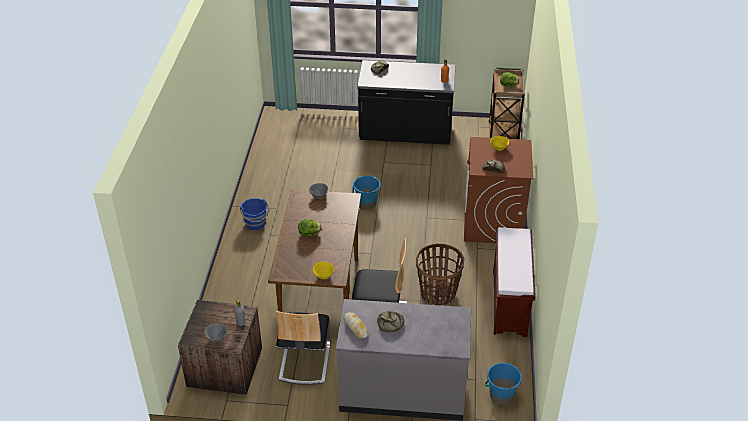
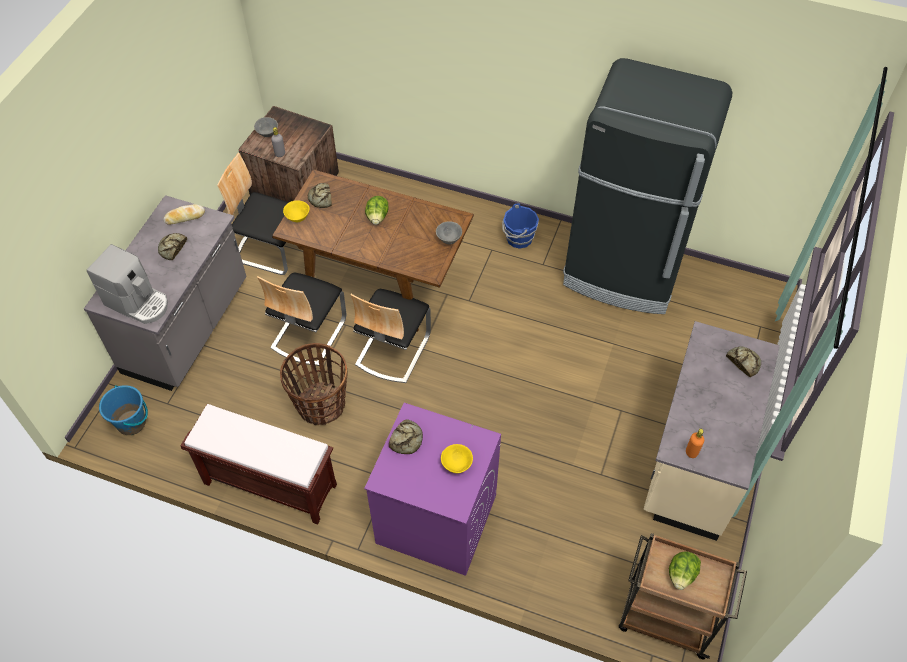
camera: 105 degrees right, 15 degrees up
(274, 172) = (623, 273): none -> black fridge
(299, 268) = (321, 198): none -> bread
(366, 203) = (526, 366): blue bucket -> none
(378, 267) = (392, 350): none -> chair
(405, 134) = (693, 460): black counter -> beige counter
(450, 326) = (138, 303): none -> coffee machine
(492, 223) = (435, 519): brown washing machine -> purple washing machine

